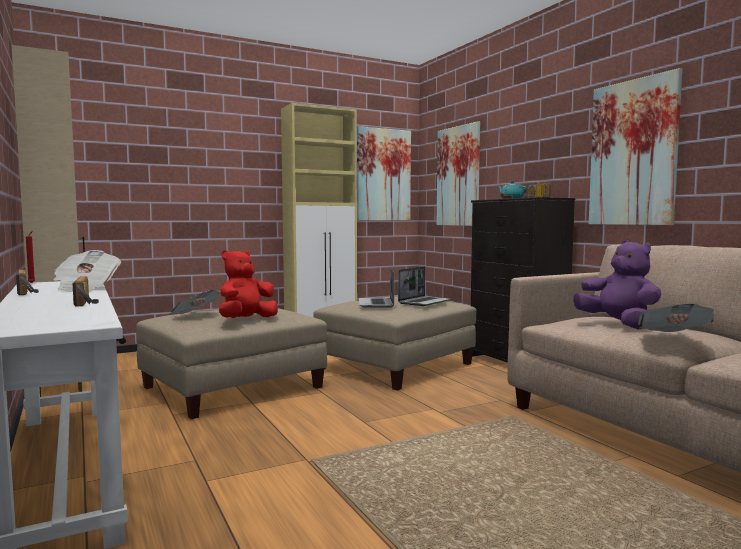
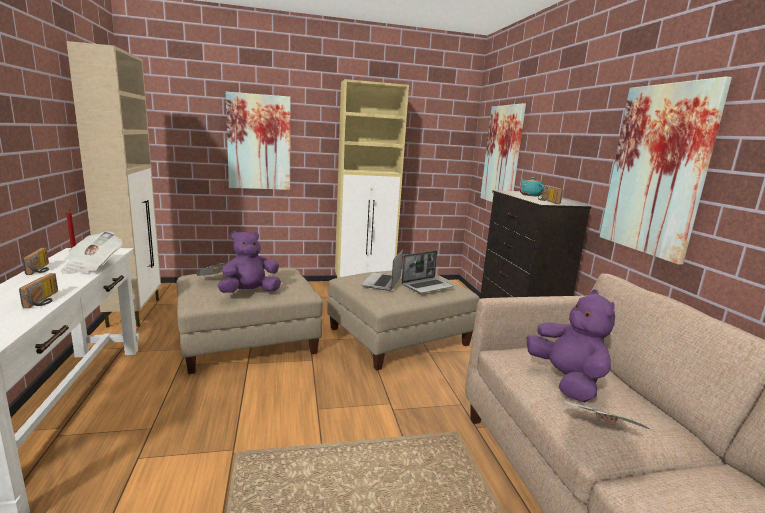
camera: 15 degrees right, 10 degrees up
(246, 320) = (250, 292): red plush toy -> purple plush toy
(383, 175) = (438, 145): picture -> picture (259, 142)

